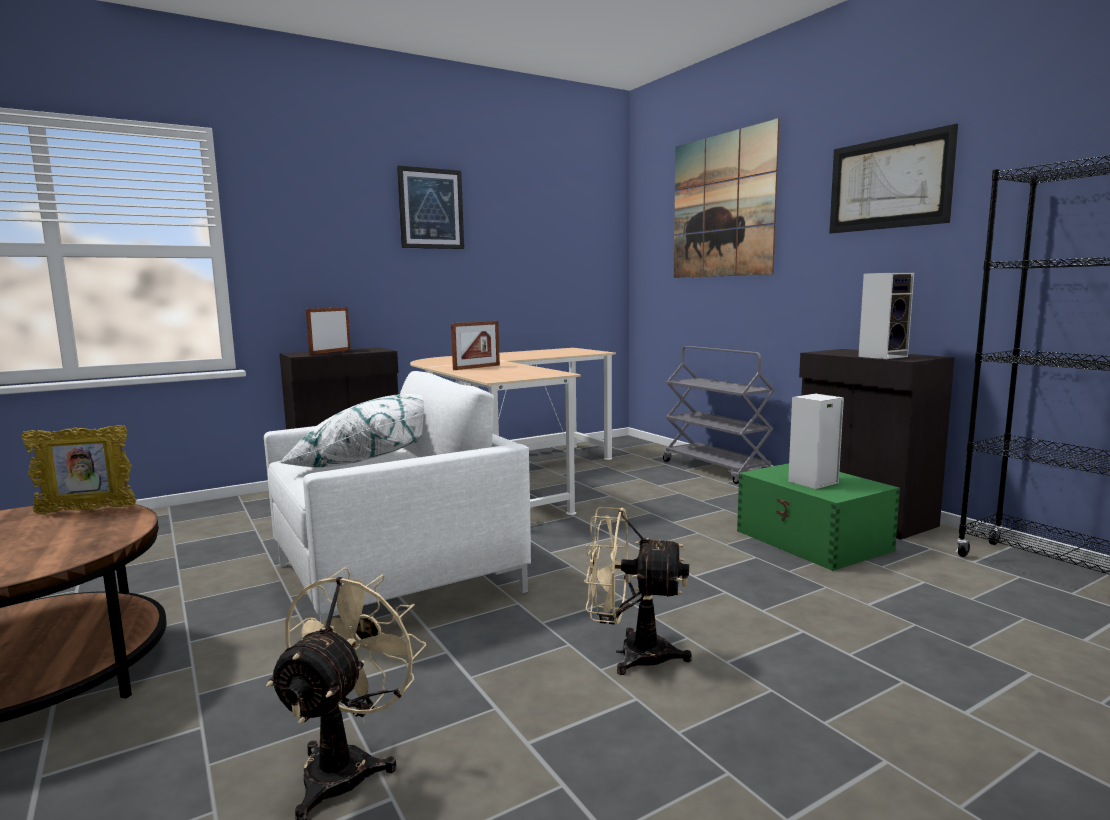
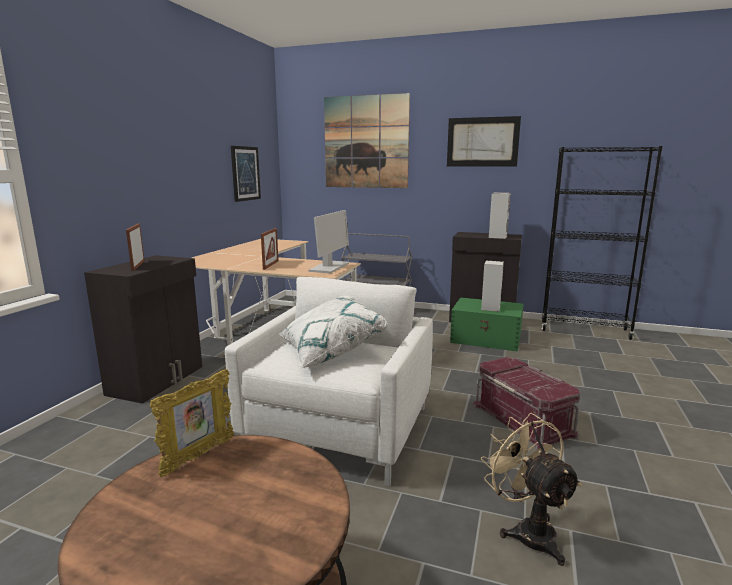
camera: 40 degrees left, 5 degrees up
(431, 209) = (175, 133): picture -> picture (245, 173)
(524, 374) = (329, 267): none -> monitor
(631, 654) = (523, 419): beige fan -> red storage box

